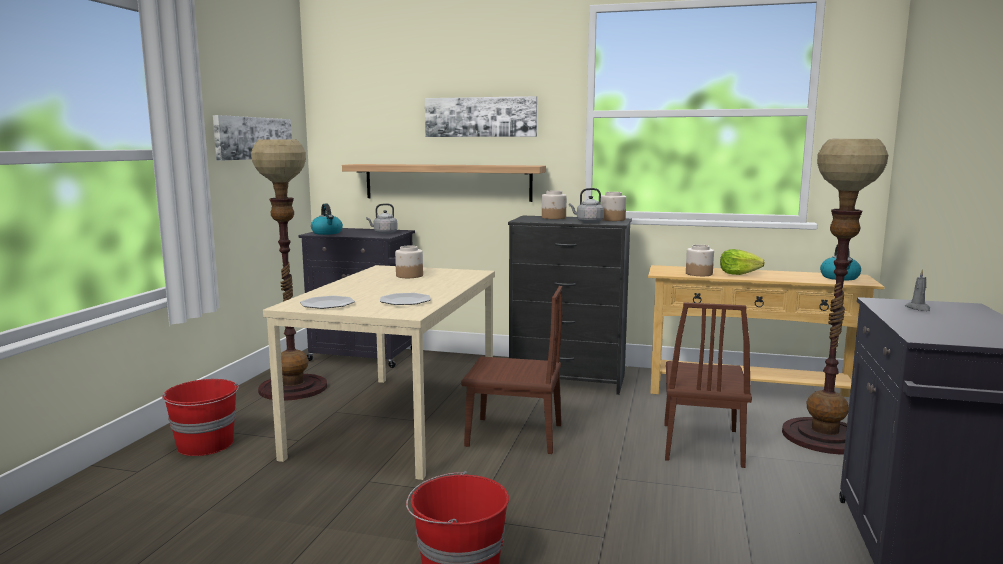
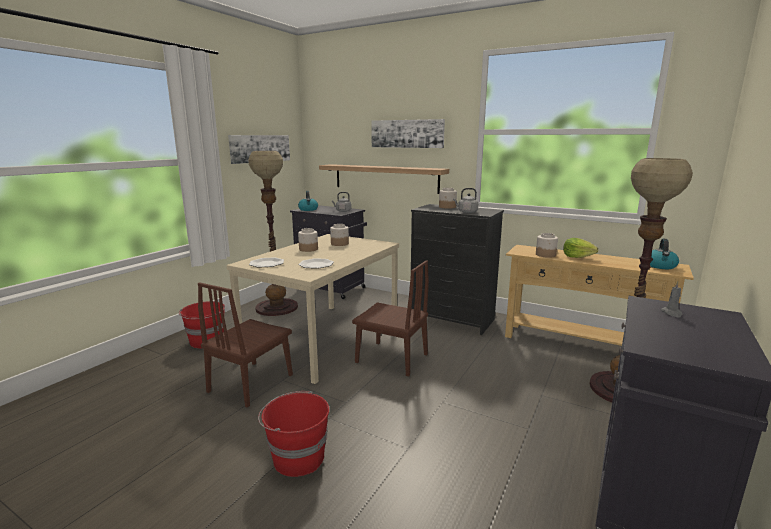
camera: 15 degrees right, 5 degrees up
(613, 219) = (487, 210): jar -> jar (308, 249)
(701, 444) = (520, 383): brown chair -> brown chair (251, 383)

